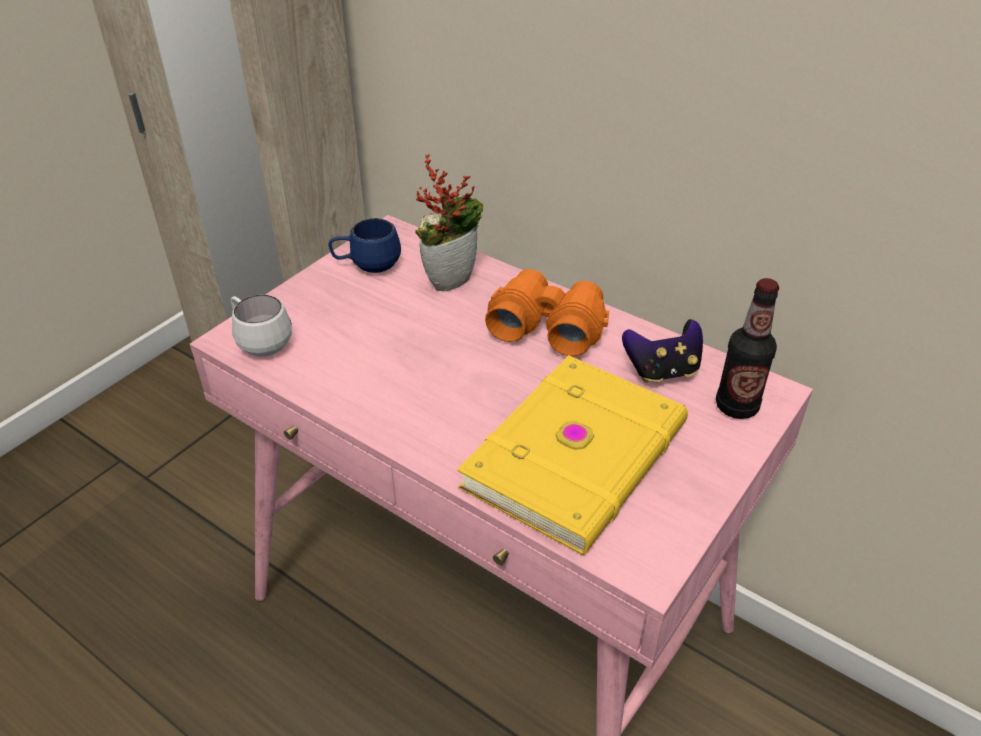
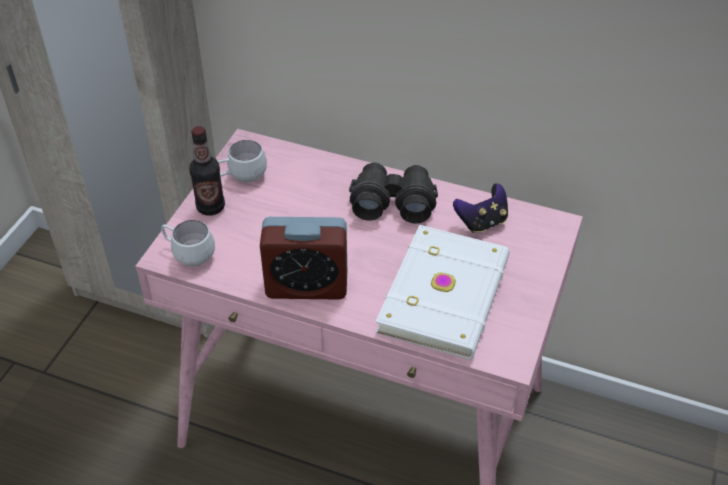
camera: 15 degrees left, 5 degrees up
(367, 266) = (241, 177): blue mug -> white mug
(391, 407) = (307, 285): none -> alarm clock
(450, 278) = (308, 176): potted plant -> none
(547, 325) = (392, 202): orange binoculars -> black binoculars
(580, 457) = (447, 295): yellow book -> white book
(736, 406) = (537, 239): bottle -> bottle (210, 207)

